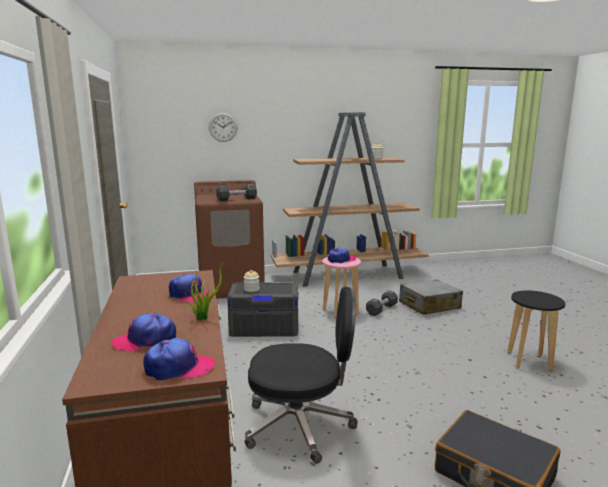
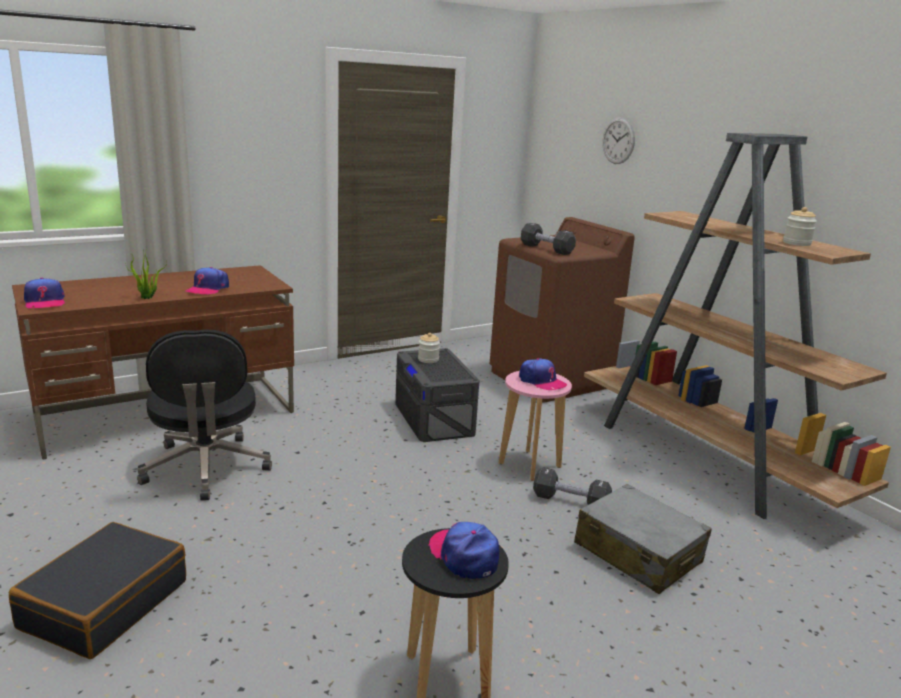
camera: 70 degrees right, 5 degrees up
(145, 340) = (100, 289): cap -> cap (464, 555)

